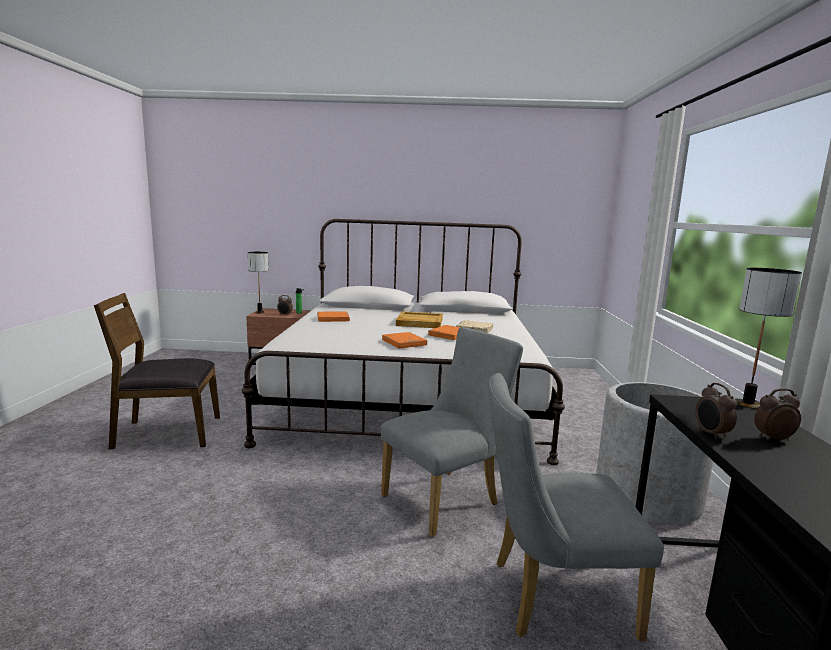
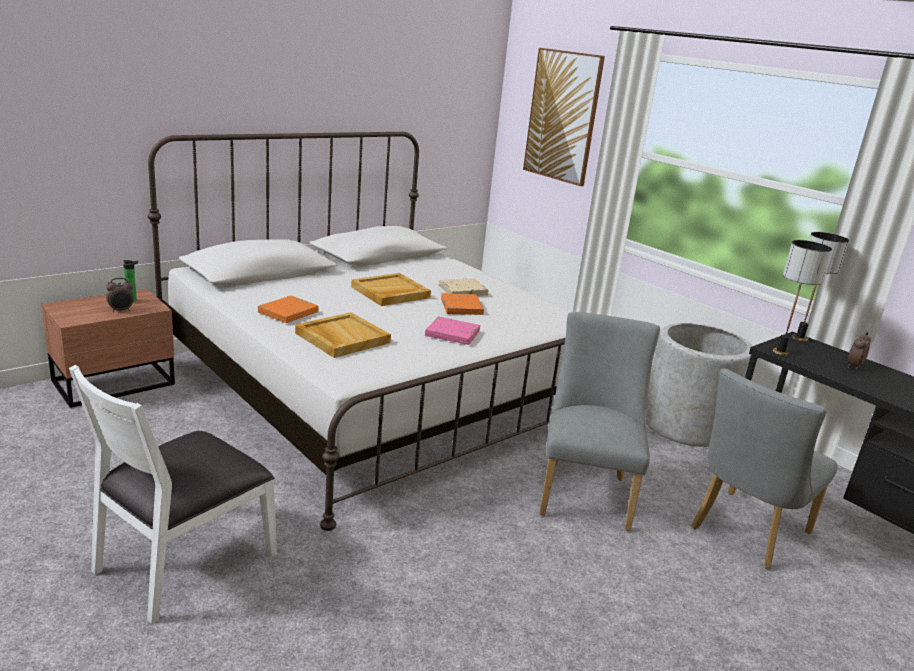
camera: 45 degrees left, 10 degrees up
(167, 432) = (183, 561): brown chair -> white chair
(260, 312) = (66, 314): table lamp -> table lamp (781, 352)
(331, 332) = (341, 338): none -> beige tray
(404, 343) = (452, 334): orange book -> pink book
(639, 206) = (562, 116): none -> picture
(711, 434) = (832, 375): alarm clock -> none

